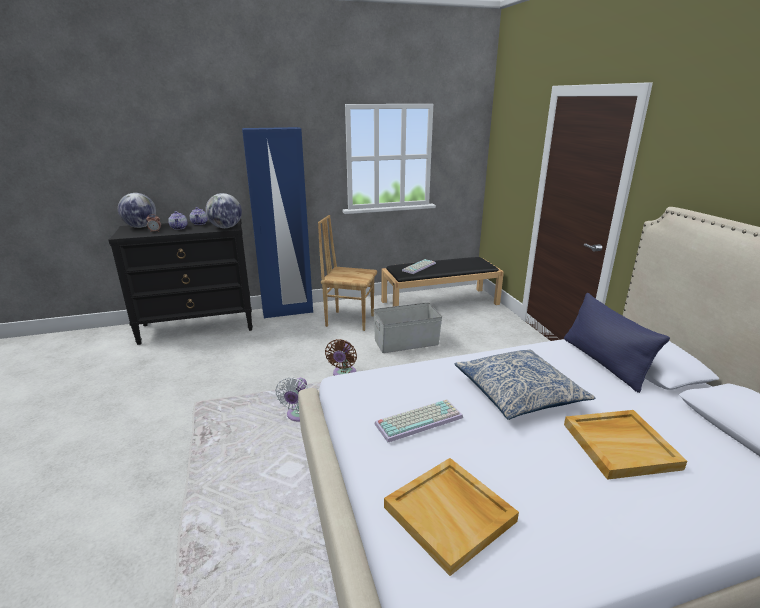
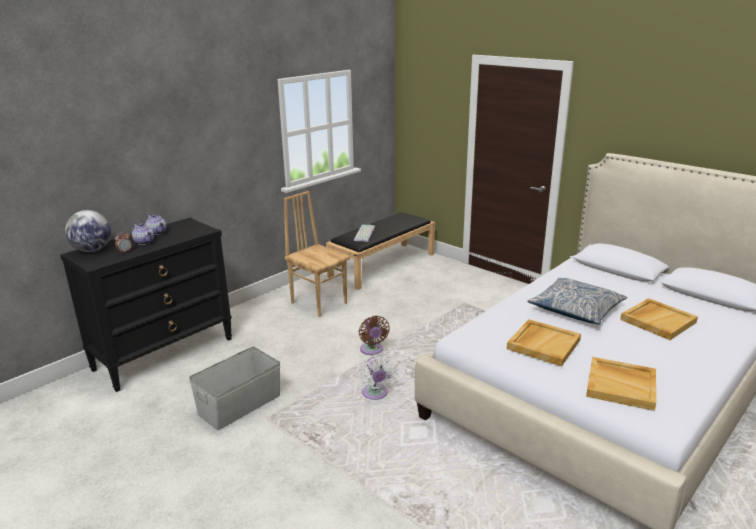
camera: 30 degrees left, 0 degrees up
(226, 227) = (198, 231): globe -> none
(287, 311) = (245, 311): blue wardrobe -> none
(349, 320) = (319, 303): brown chair -> brown chair turned 60 degrees clockwise
(407, 342) = (394, 308): grey storage box -> grey storage box (240, 405)
(419, 419) = (543, 344): keyboard -> beige tray
(603, 362) = (598, 275): blue pillow -> none

